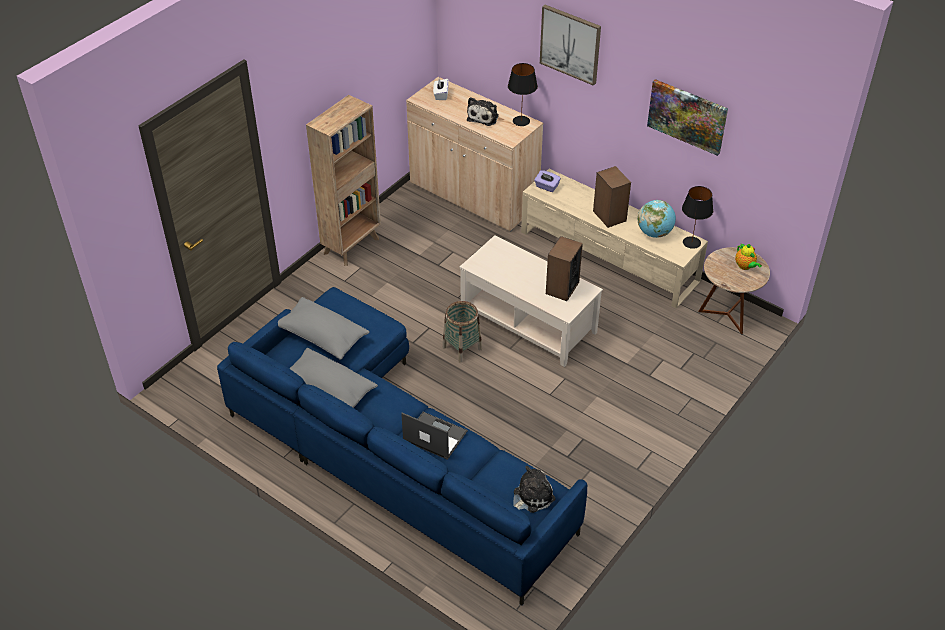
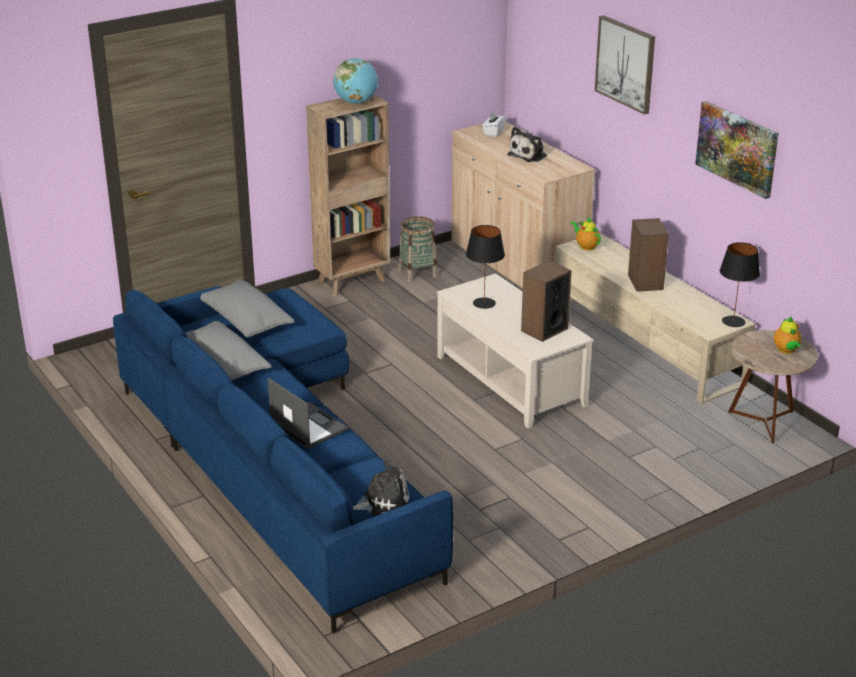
camera: 20 degrees right, 15 degrees down
(462, 348) = (417, 388): basket -> basket (417, 273)
(521, 121) = (570, 164): black table lamp -> black table lamp (484, 303)
(546, 187) = (586, 246): purple tissue box -> teapot
(654, 233) = (691, 305): globe -> globe (356, 102)

